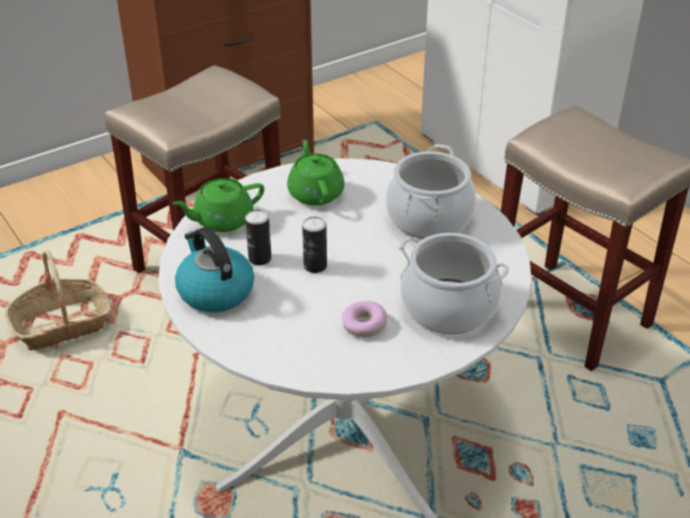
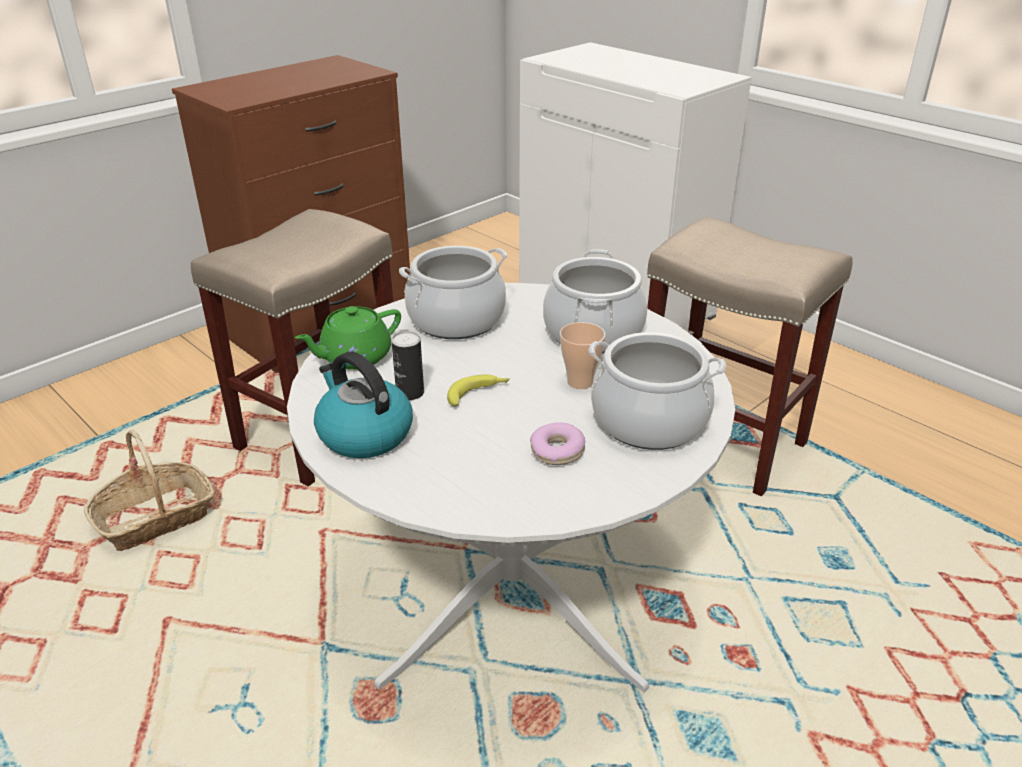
camera: 10 degrees left, 5 degrees down
(315, 193) = (456, 320): green teapot -> cooking pot
(315, 266) = (478, 394): can -> banana
(402, 264) = (580, 382): none -> cup

